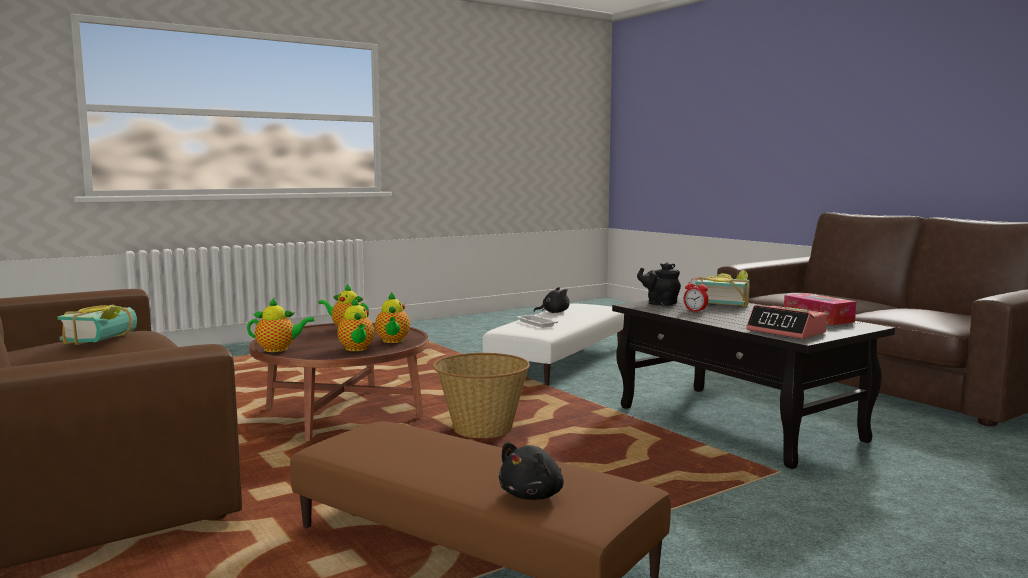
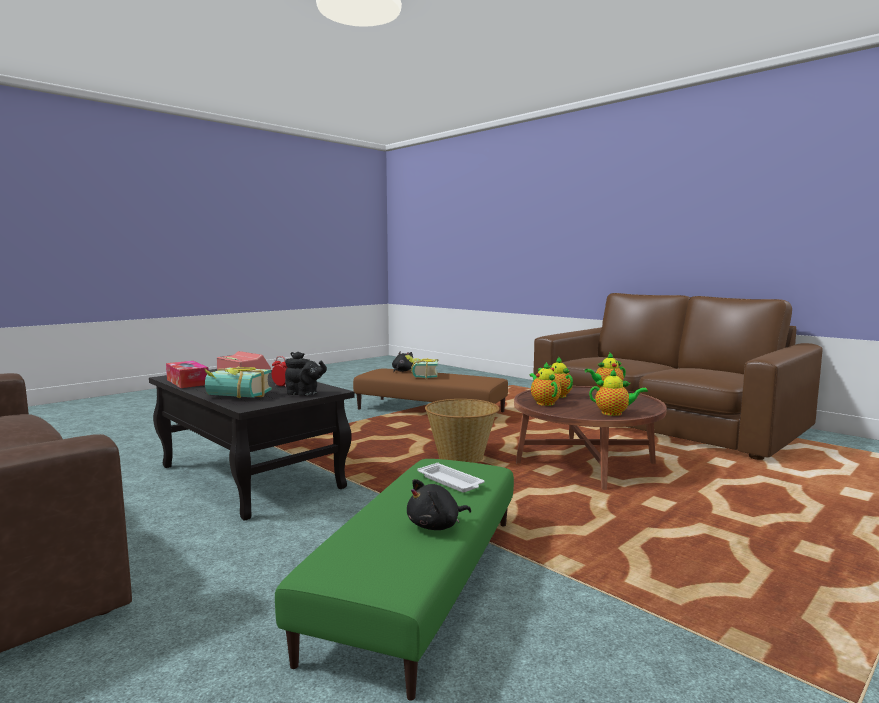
camera: 170 degrees right, 0 degrees up
(106, 339) = (690, 368): book -> book (421, 376)
(559, 361) = (421, 582): white ottoman -> green ottoman

